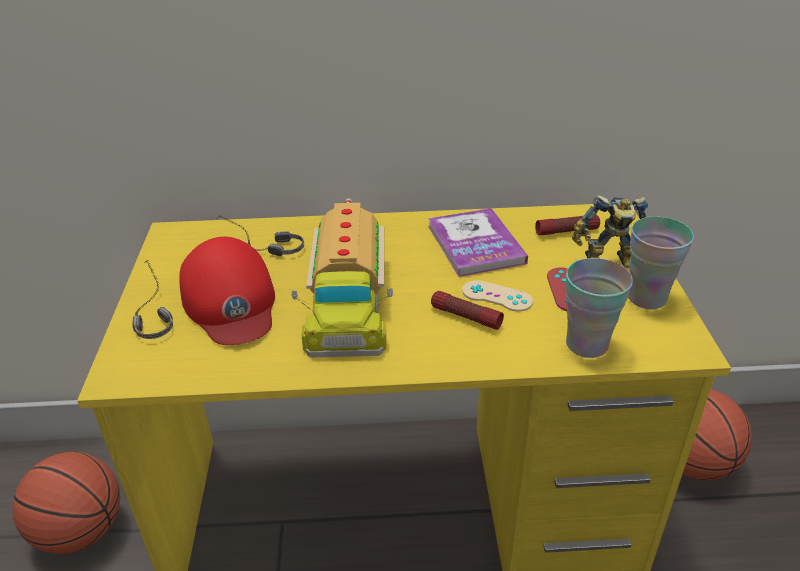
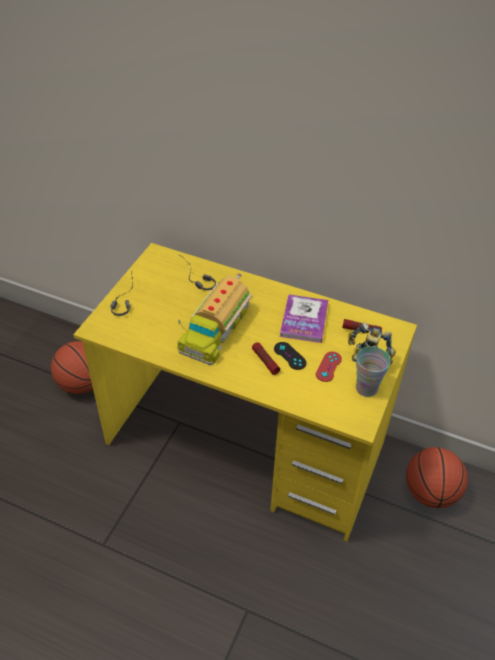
camera: 25 degrees right, 10 degrees up
(230, 301) = (161, 307): red cap -> none
(497, 296) = (290, 356): beige game controller -> black game controller
(587, 344) = (311, 400): cup -> none

